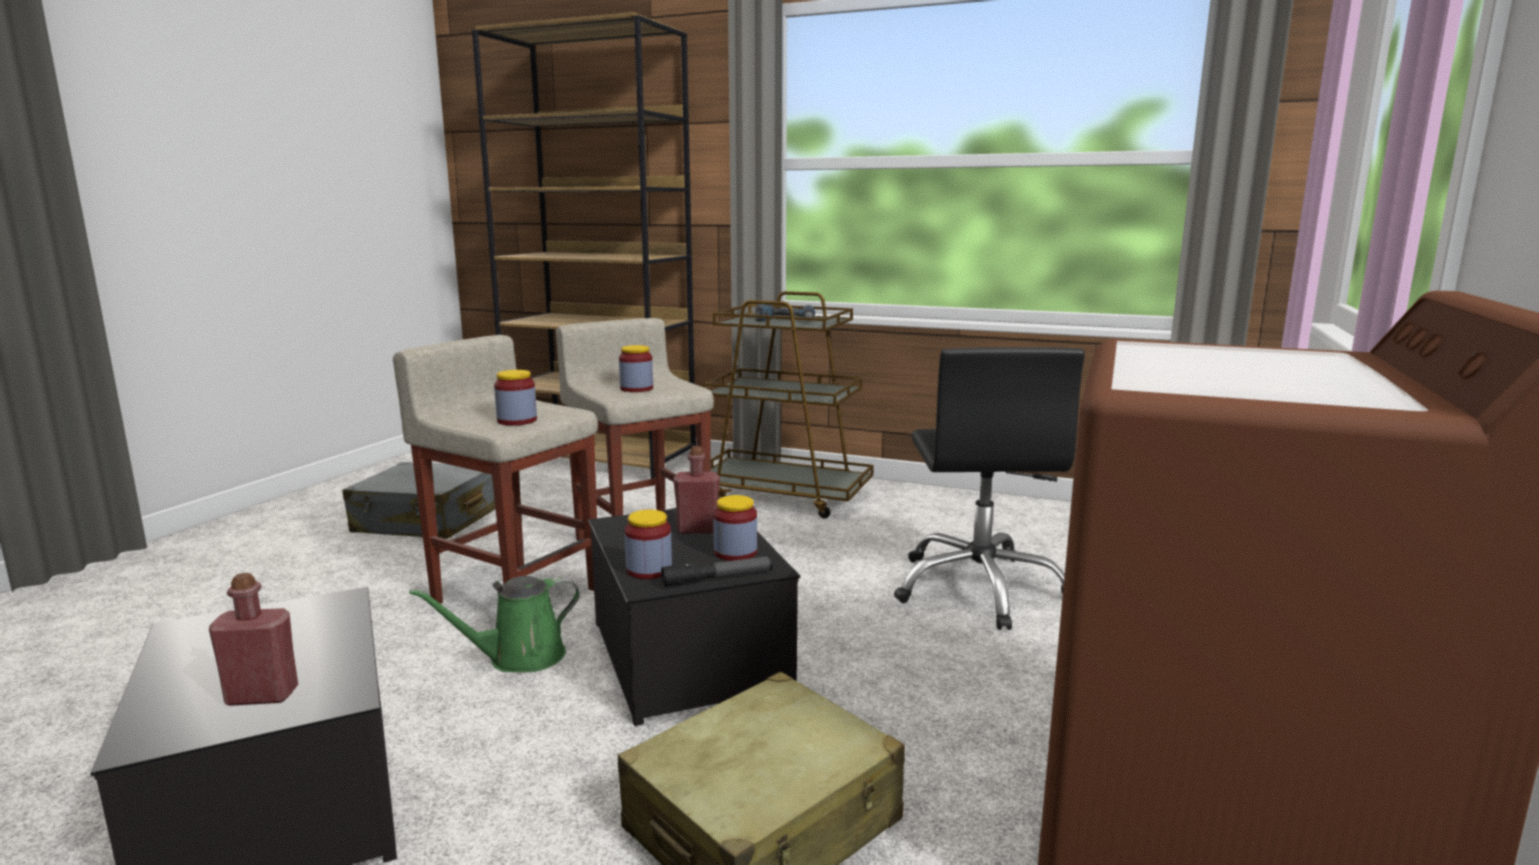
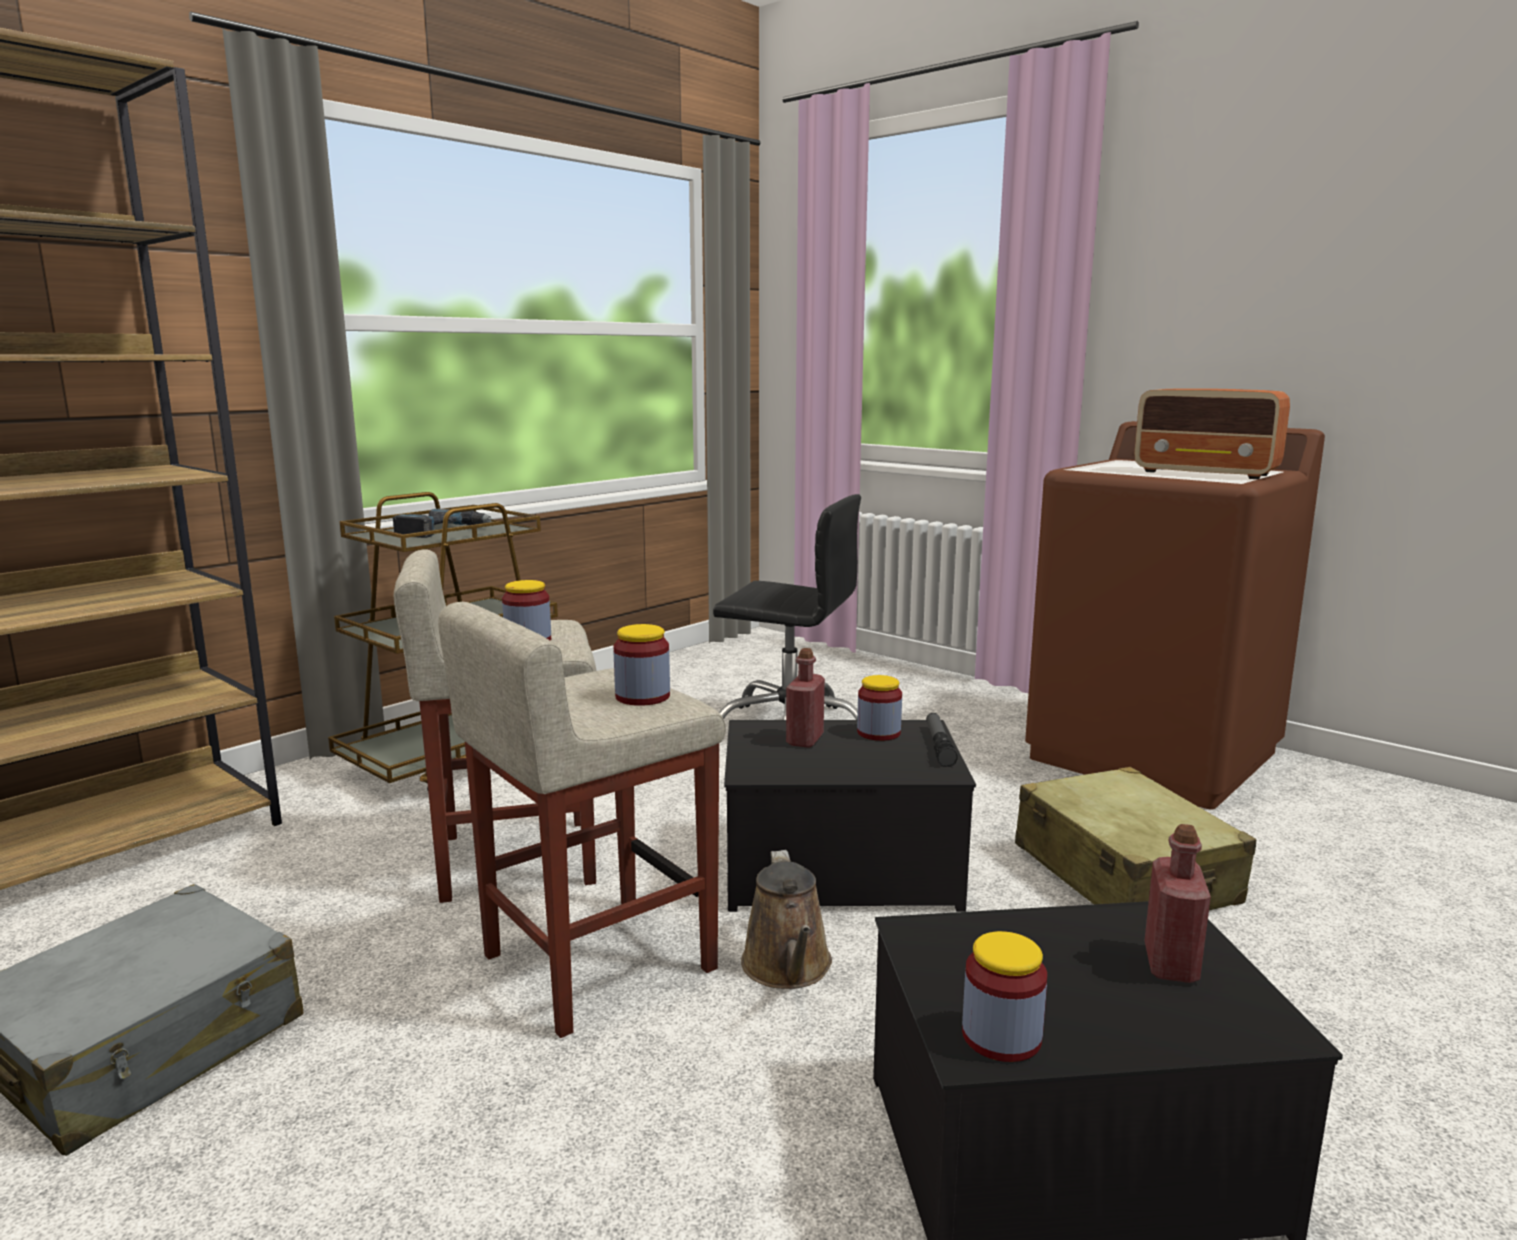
camera: 70 degrees left, 0 degrees up
(519, 658) = (788, 968): green watering can -> brown watering can
(649, 570) = (904, 769): jar -> jar (1001, 1037)
(1227, 378) = (1207, 473): none -> radio

